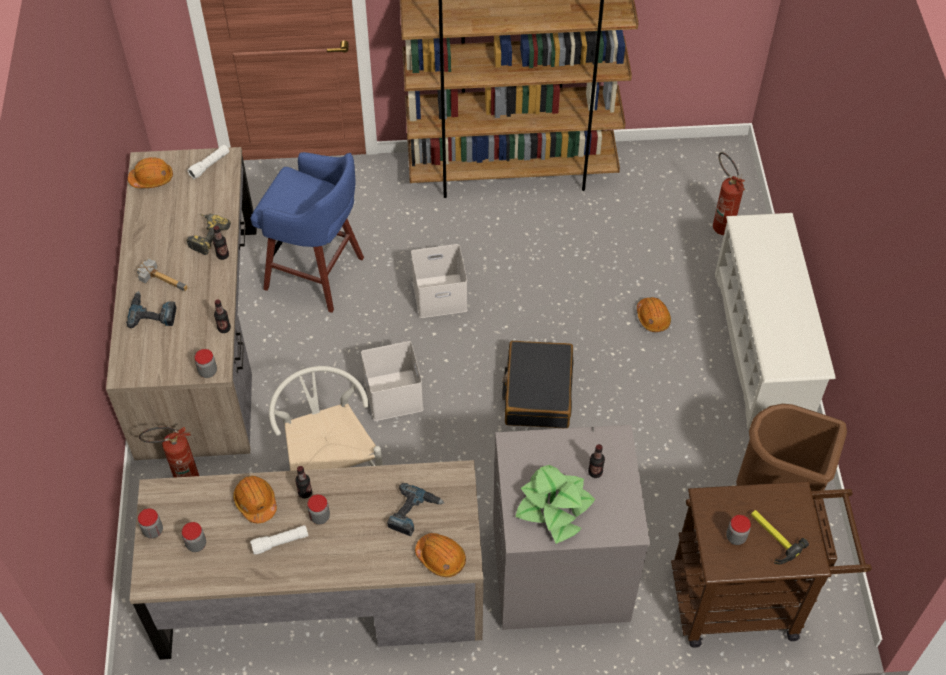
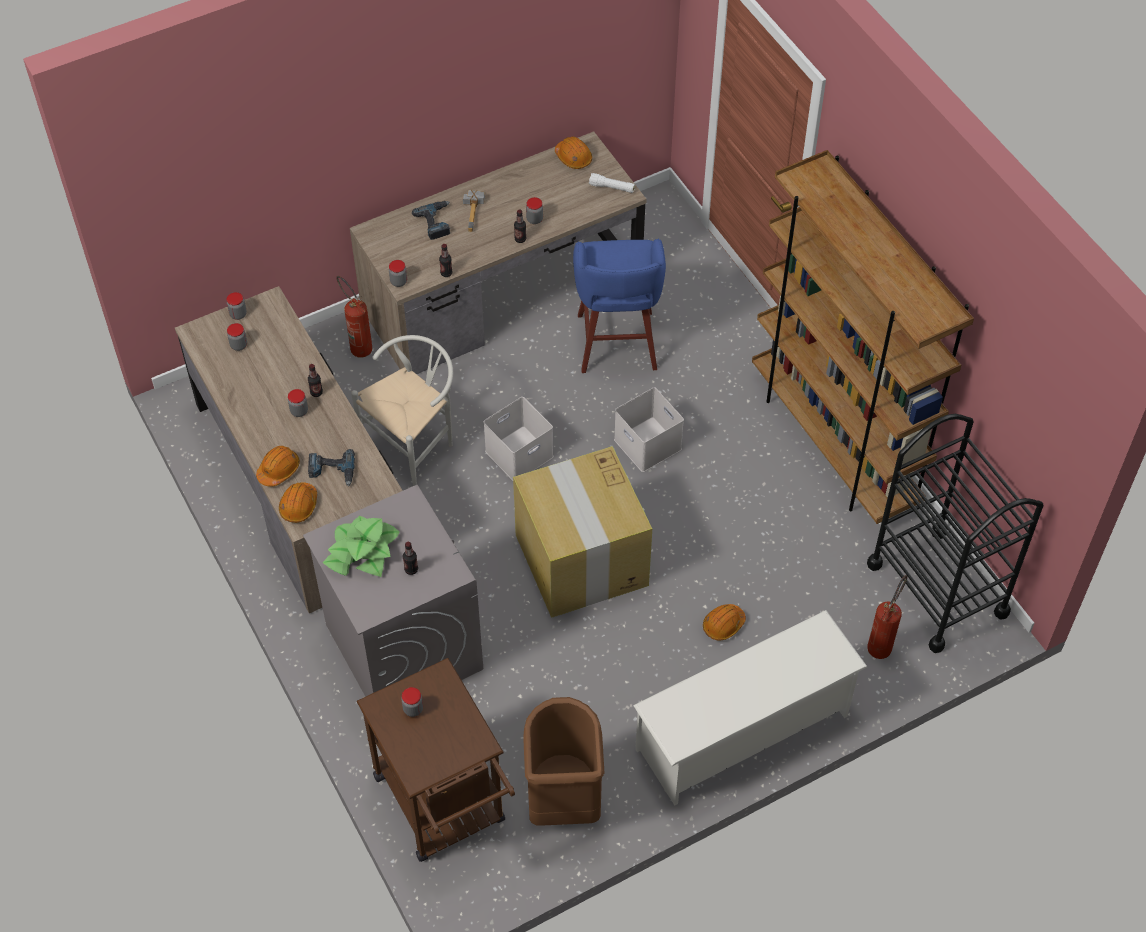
camera: 65 degrees right, 0 degrees up
(206, 235) = (534, 219): power drill -> jar
(255, 502) = (293, 365): orange hard hat -> orange hard hat (279, 470)
(280, 542) = (264, 396): white flashlight -> none
(537, 392) = (582, 561): black suitcase -> cardboard box
(685, 169) = (937, 589): none -> black cart
(772, 537) = (426, 738): hammer -> none

